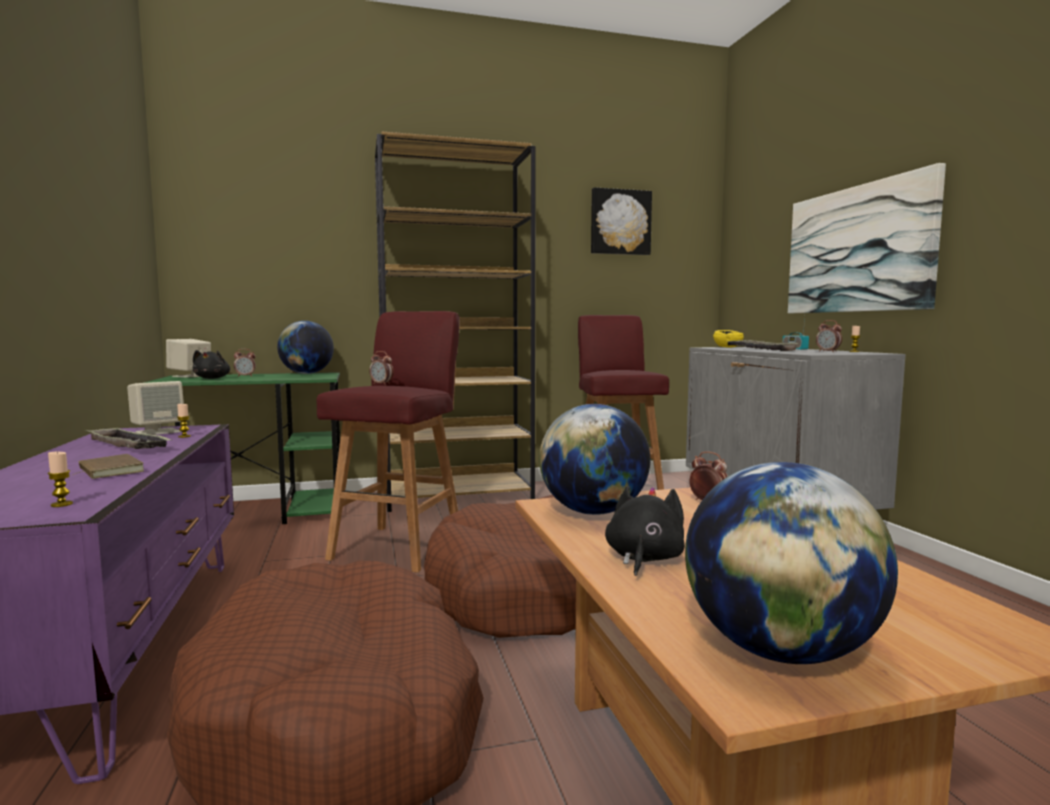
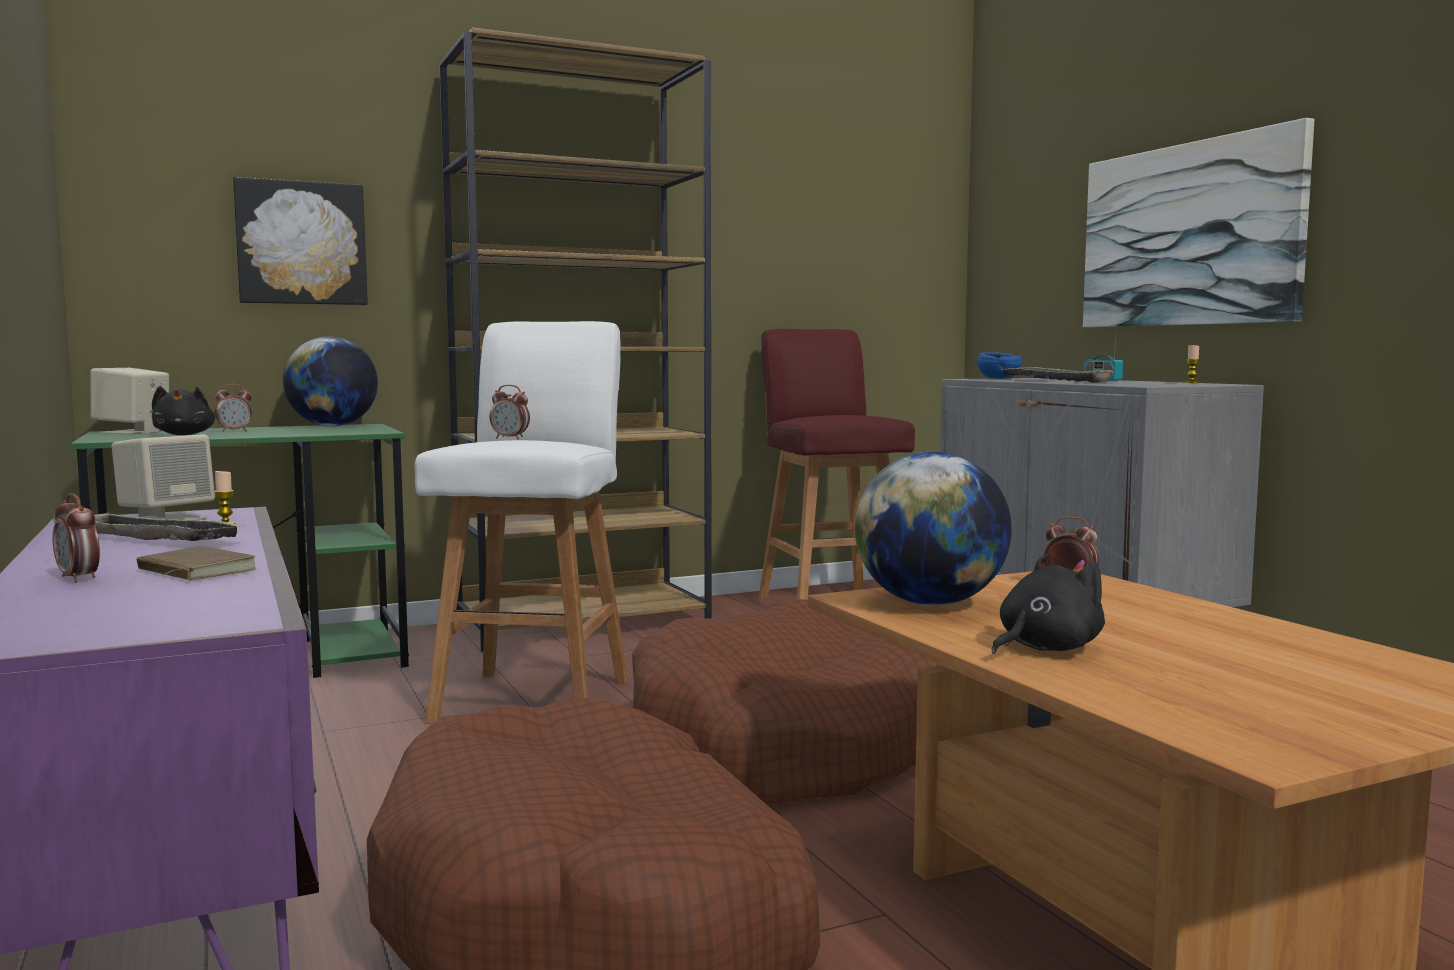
camera: 10 degrees left, 0 degrees up
(62, 504) = (207, 611): candle -> none
(399, 546) = (535, 699): red stool -> white stool
(620, 222) = (821, 183): picture -> picture (301, 243)
(643, 558) = (1045, 648): black plush toy -> black plush toy turned 45 degrees clockwise
(728, 347) = (999, 378): yellow bowl -> blue bowl
(780, 650) = (1275, 720): globe -> none
(828, 352) = (1158, 383): alarm clock -> alarm clock (79, 578)

